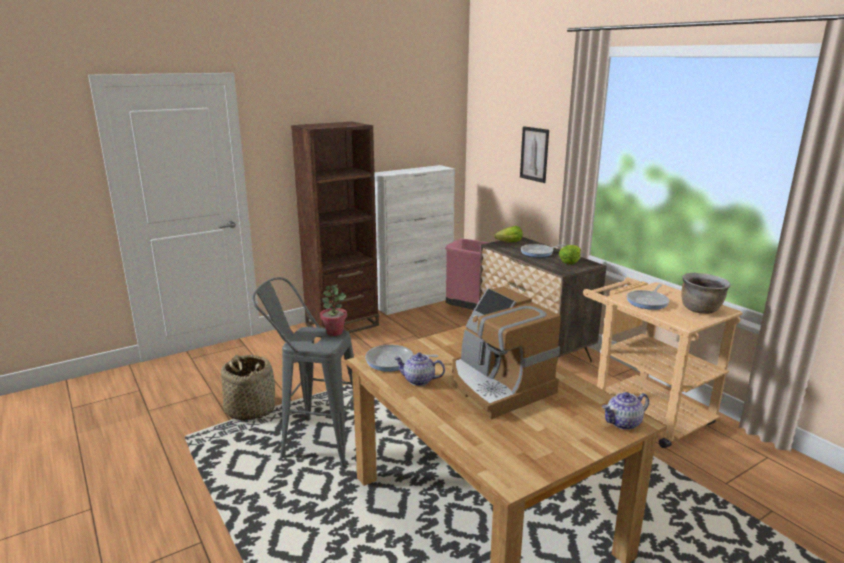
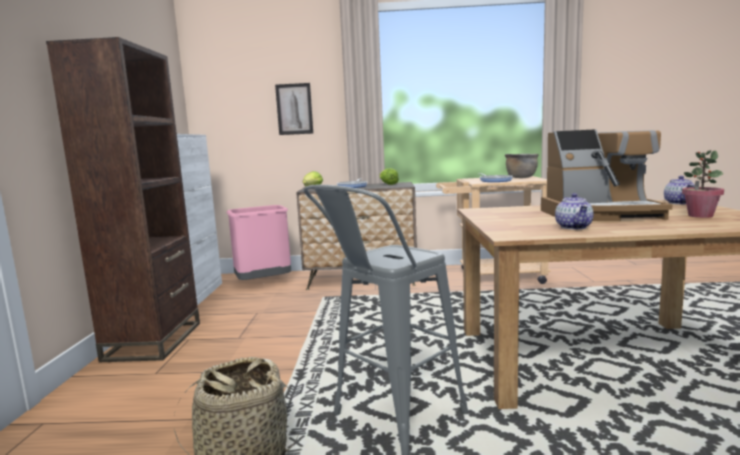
camera: 55 degrees left, 10 degrees down
(334, 332) = (388, 248): potted plant -> potted plant (700, 216)
(393, 361) = (519, 229): frying pan -> none
(418, 380) = (574, 227): teapot -> teapot turned 45 degrees counterclockwise

